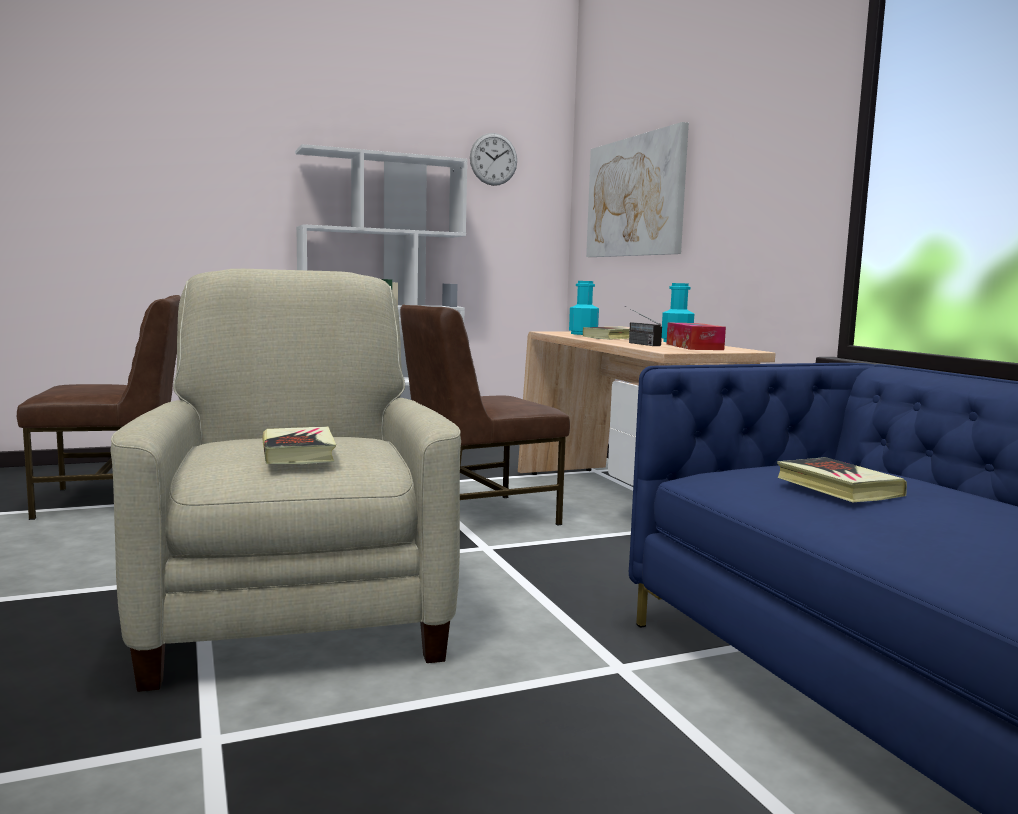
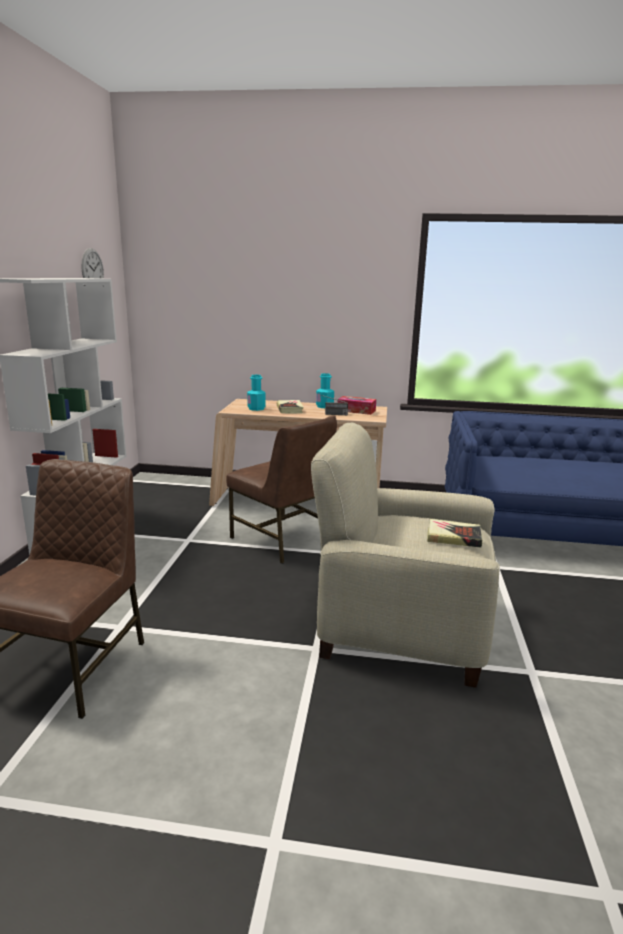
camera: 60 degrees left, 10 degrees up
(477, 517) = (282, 540): brown chair -> brown chair turned 45 degrees counterclockwise
(635, 197) = (220, 306): picture -> none
(837, 487) = (533, 470): book -> none

